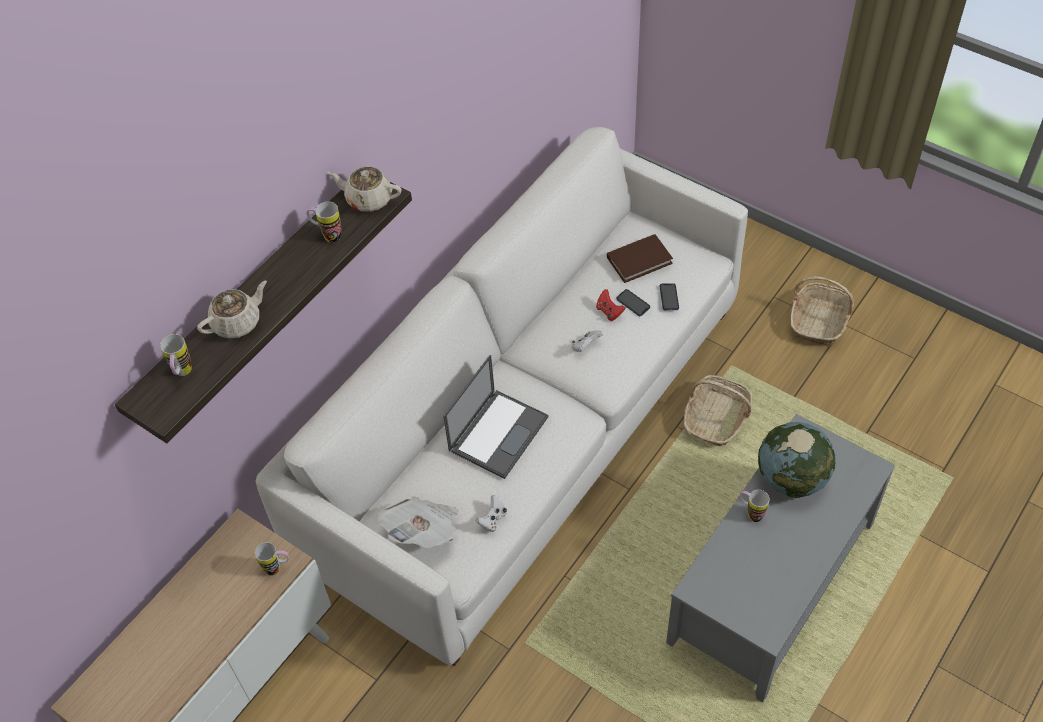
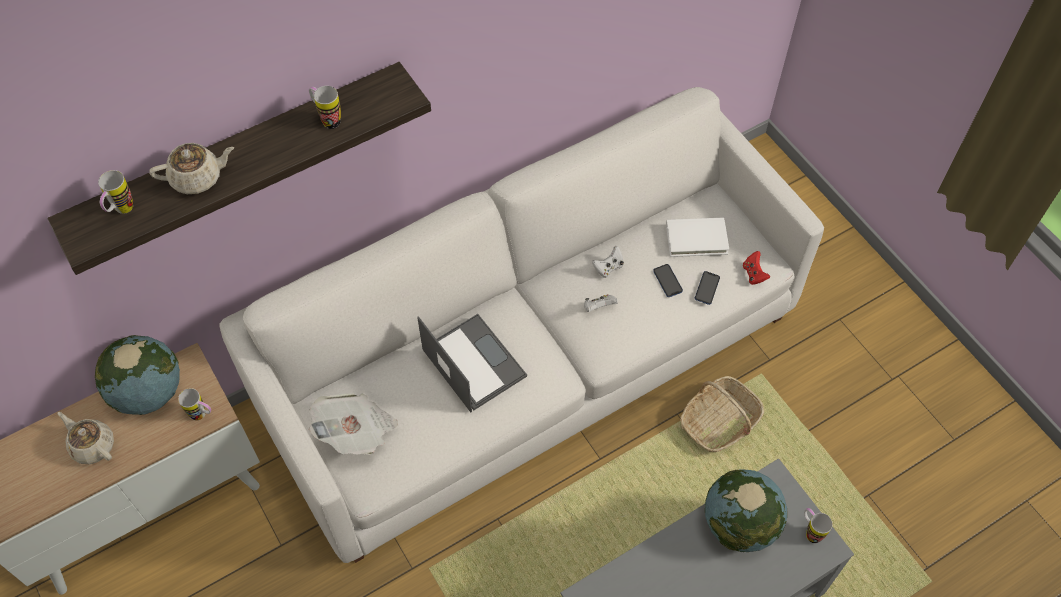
camera: 20 degrees right, 5 degrees up
(214, 569) = (148, 393): none -> globe
(368, 199) = (386, 95): beige teapot -> beige teapot (92, 445)
(492, 519) = (425, 447): white game controller -> white game controller (608, 267)
(498, 432) = (473, 362): laptop -> laptop turned 90 degrees counterclockwise
(609, 311) = (639, 281): red game controller -> red game controller (754, 274)
(639, 260) = (696, 239): brown book -> white book
(750, 513) = (680, 543): mug -> mug (810, 531)
(819, 321) = (873, 362): basket -> none

